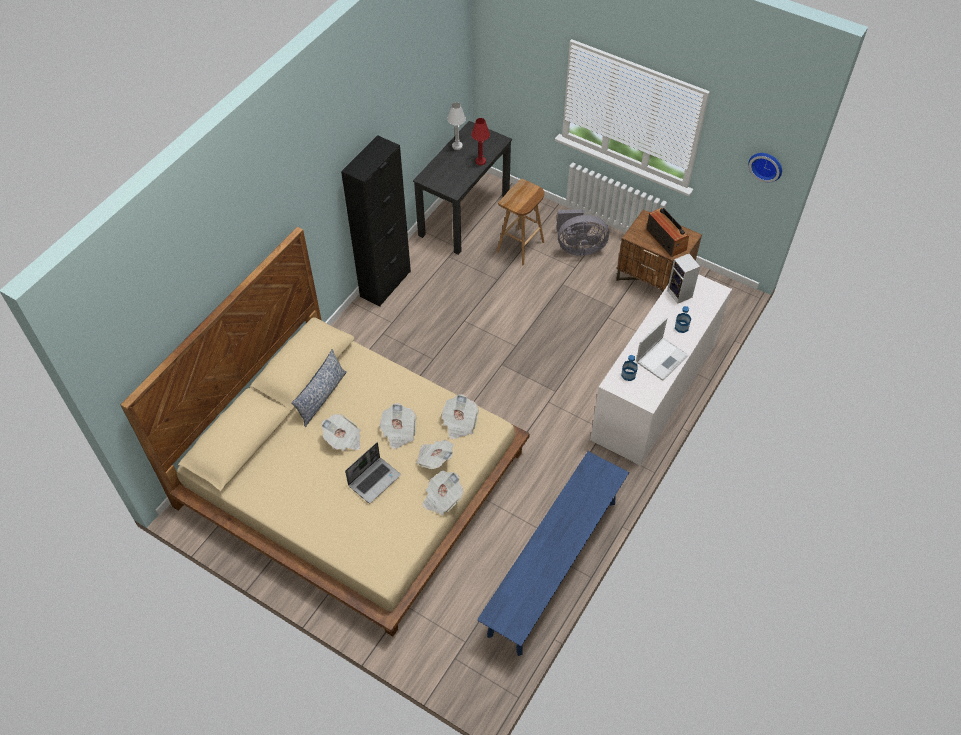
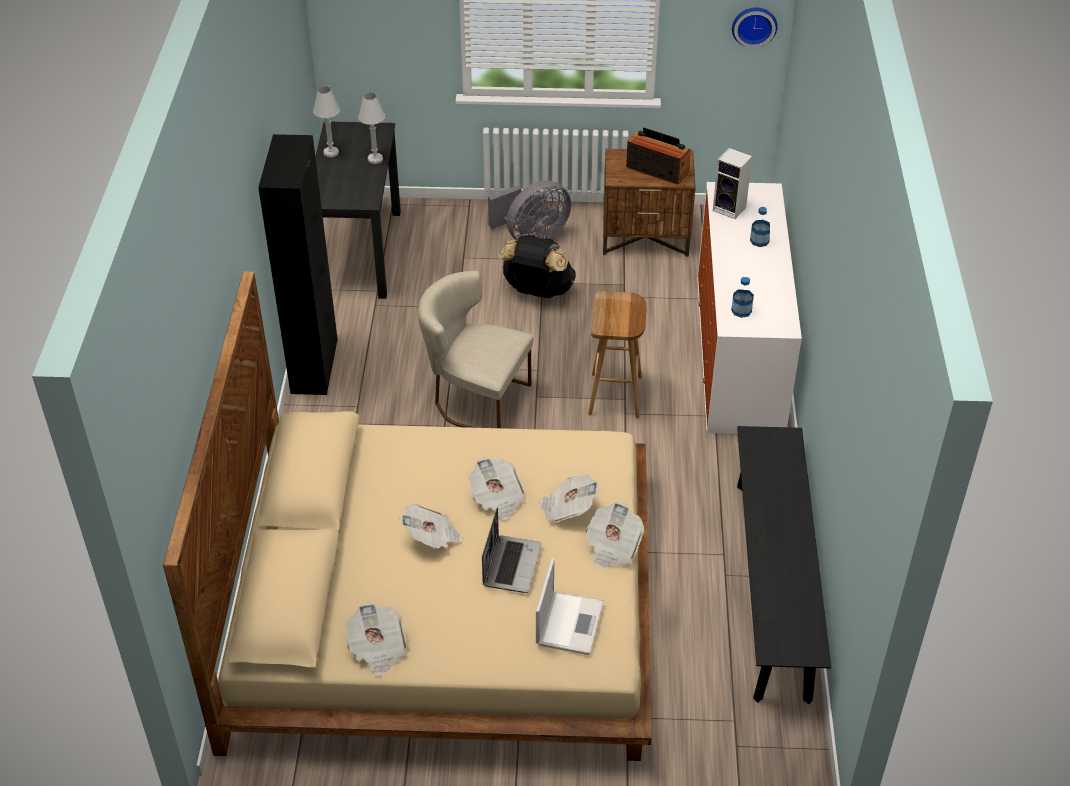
camera: 30 degrees left, 10 degrees down
(321, 397) = (362, 503): pillow -> none
(459, 423) = (567, 456): newspaper -> newspaper (378, 649)
(463, 349) = (475, 399): none -> beige chair
(480, 161) = (375, 159): red table lamp -> white table lamp
(520, 247) = (459, 262): brown stool -> brown stool (616, 396)
(553, 566) = (772, 587): blue bench -> black bench
(554, 289) = (537, 291): none -> black backpack
(662, 358) = (764, 279): laptop -> laptop (569, 622)

